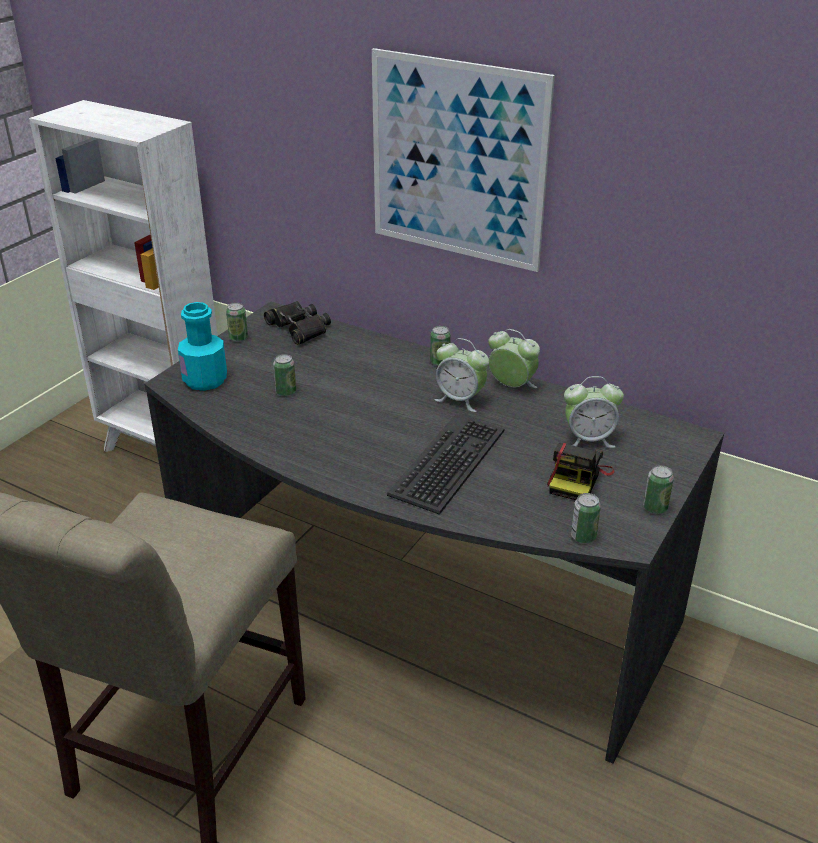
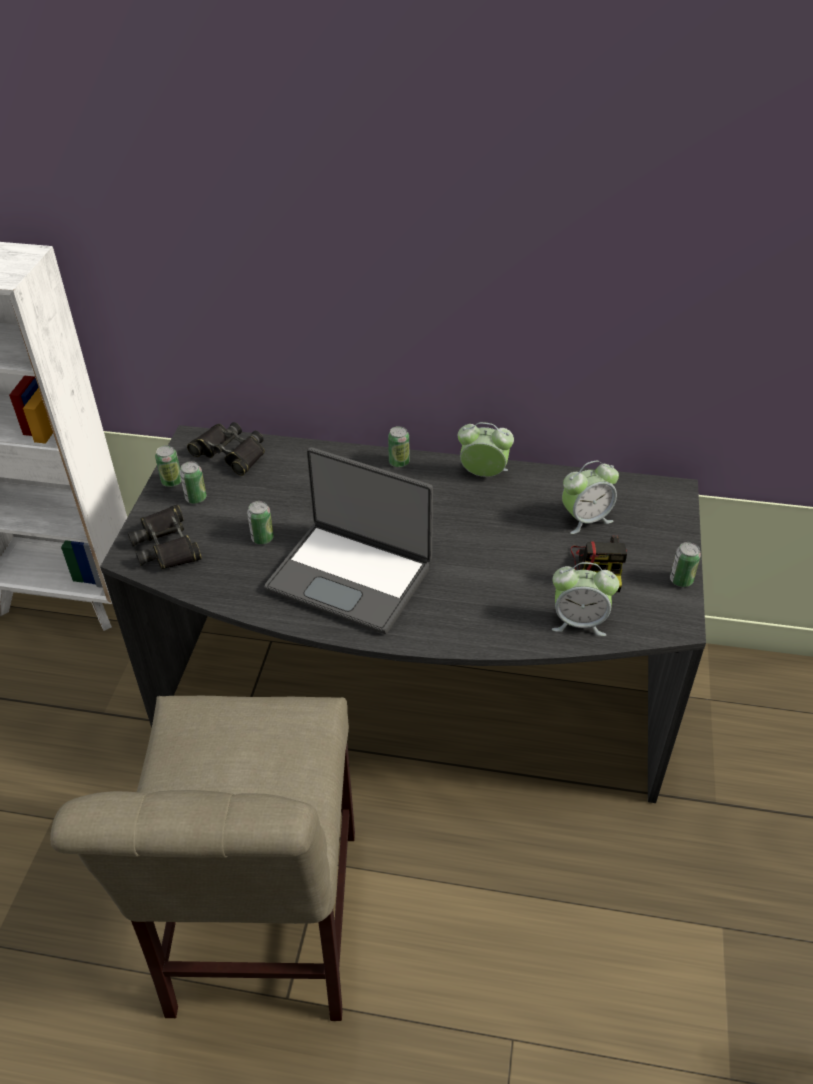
camera: 20 degrees left, 10 degrees up
(205, 380) = (167, 545): turquoise bottle -> black binoculars
(343, 435) = (351, 576): none -> laptop
(449, 463) = (472, 581): keyboard -> none
(457, 160) = (398, 257): picture -> none
(460, 400) = (443, 503): alarm clock -> alarm clock (579, 621)
(583, 537) = (636, 630): can -> can (196, 498)

